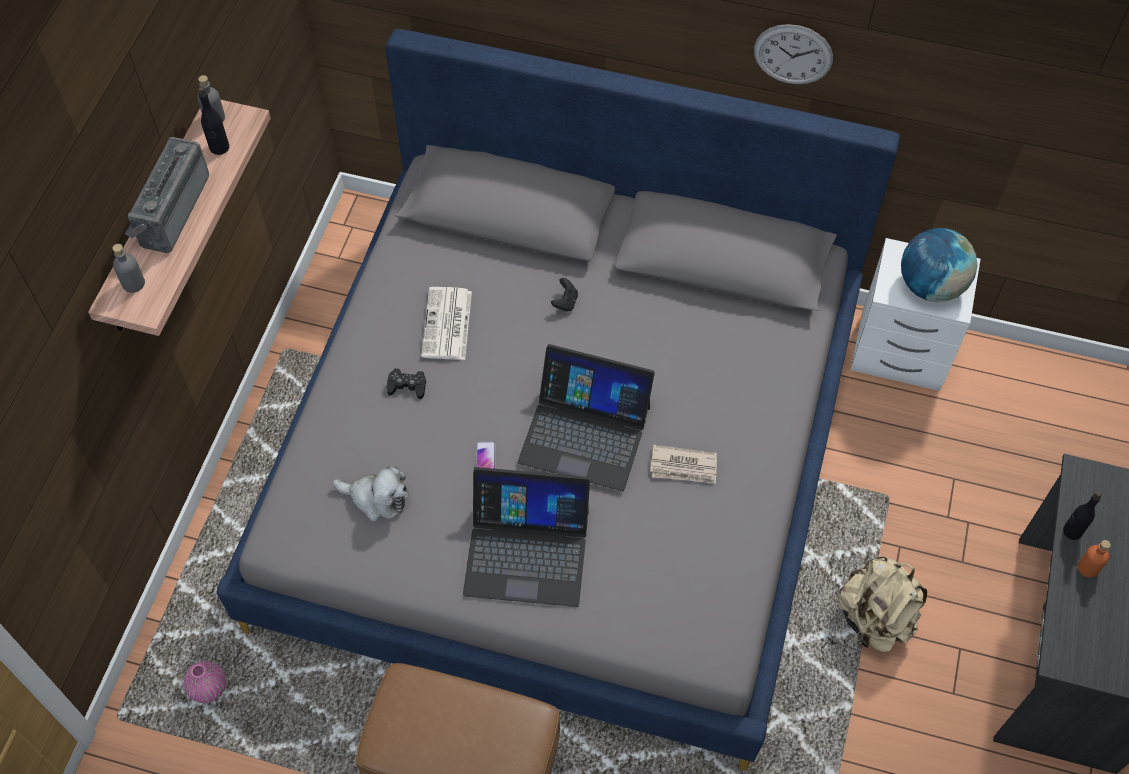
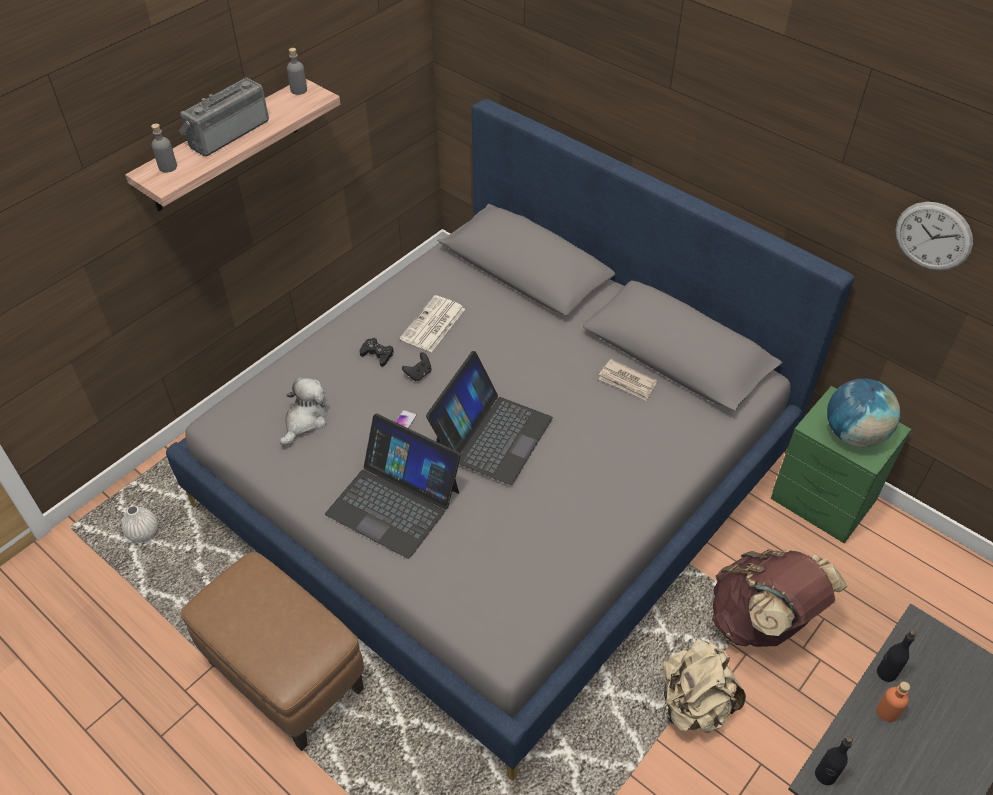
camera: 25 degrees right, 10 degrees down
(209, 688) = (143, 533): pink vase -> white vase
(219, 148) = (288, 107): black bottle -> black bottle (825, 775)
(377, 498) = (305, 421): plush toy -> plush toy turned 105 degrees counterclockwise
(565, 302) = (532, 340): black game controller -> black game controller (419, 374)
(585, 433) = (491, 434): laptop -> laptop turned 105 degrees counterclockwise
(684, 467) = (558, 489): newspaper -> newspaper (627, 382)
(793, 54) = (776, 177): wall clock -> wall clock (933, 236)
(899, 507) = (761, 622): none -> brown backpack
(902, 353) = (823, 502): white nightstand -> green nightstand

